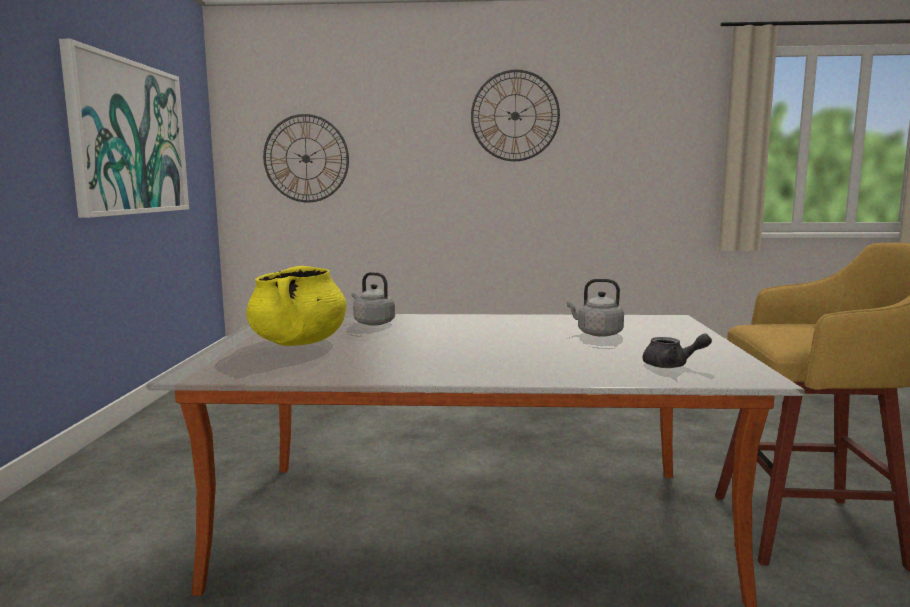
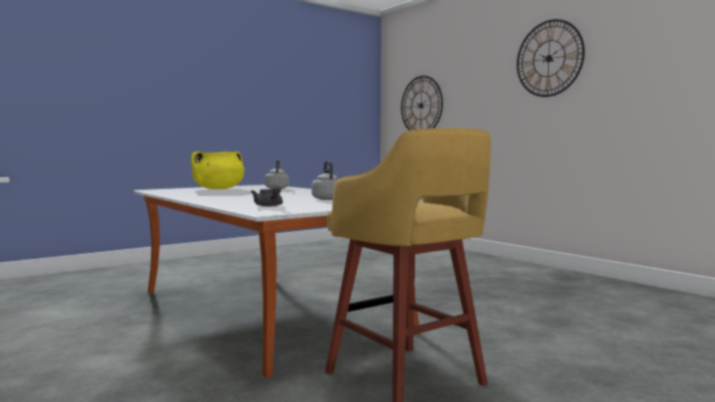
camera: 50 degrees right, 5 degrees down
(130, 138) = (296, 97): picture -> none

